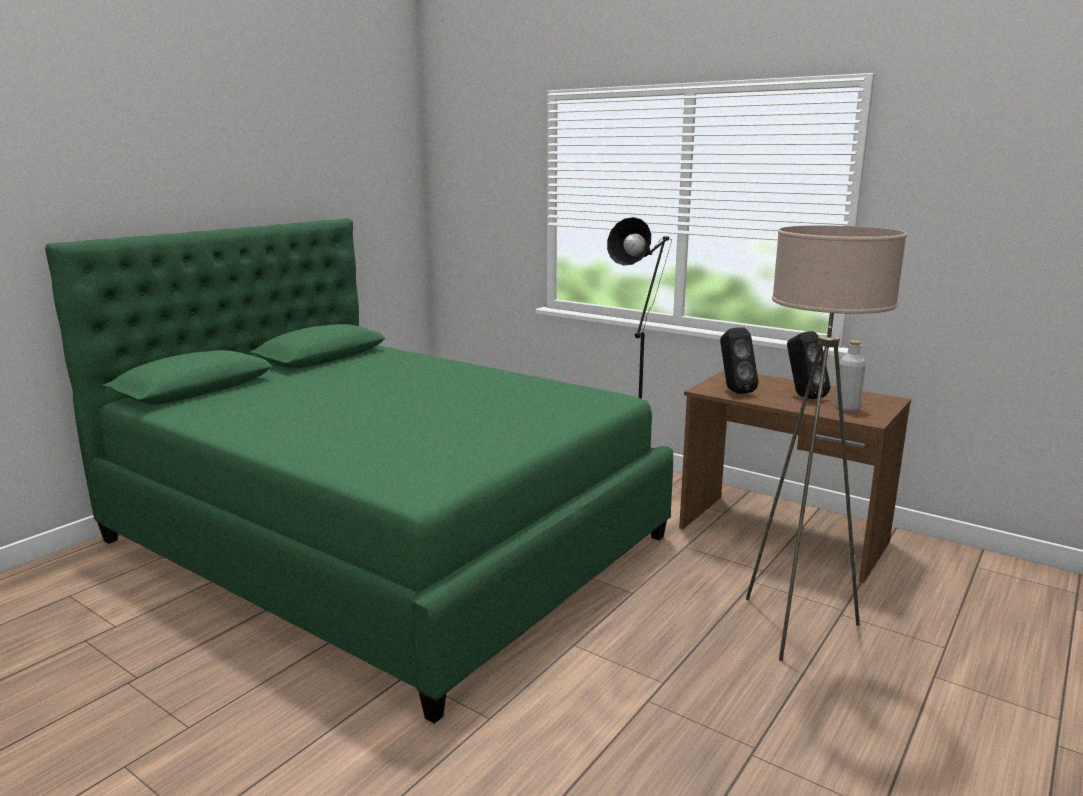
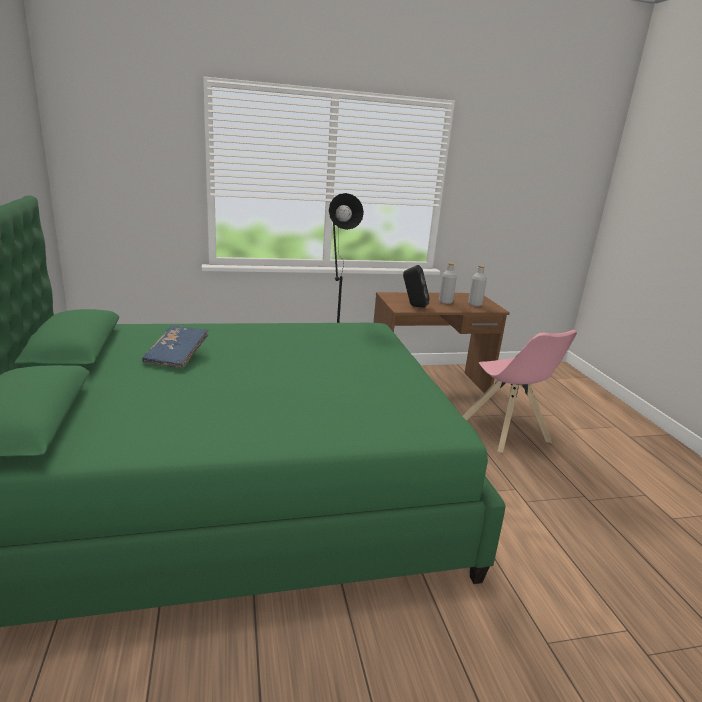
camera: 50 degrees left, 5 degrees up
(367, 377) = (177, 356): none -> blue book
(795, 627) = (506, 432): beige floor lamp -> pink chair
(802, 396) = (445, 302): black speaker -> grey bottle

